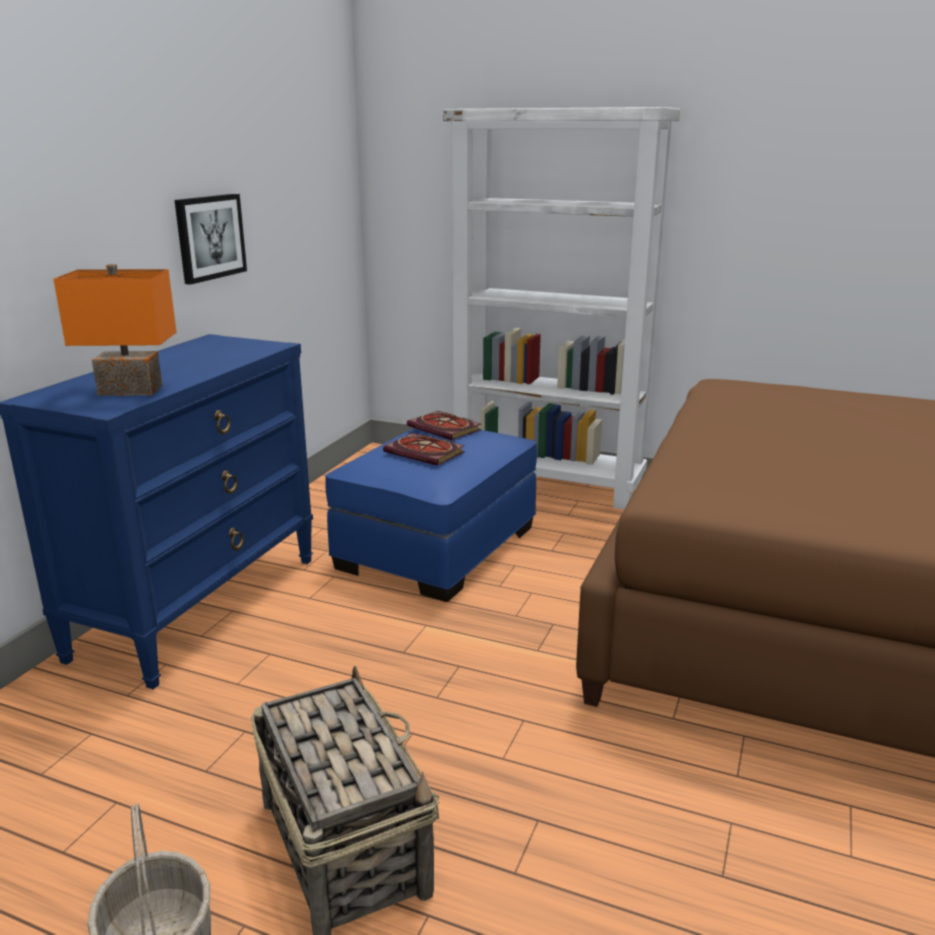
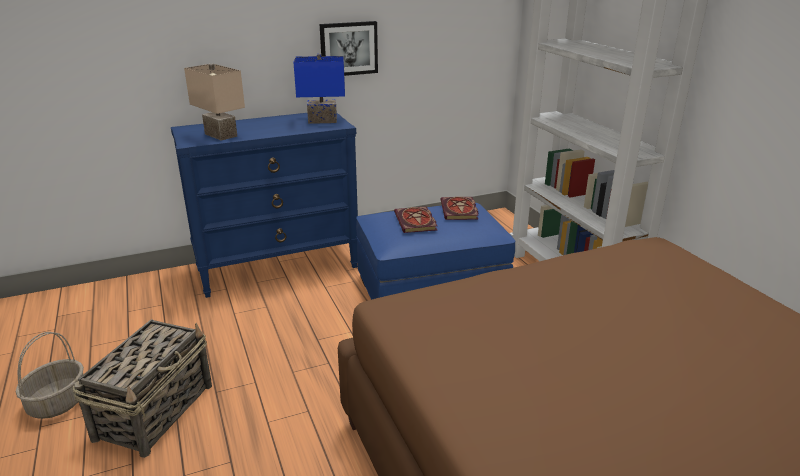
camera: 45 degrees right, 5 degrees up
(132, 389) = (222, 135): orange table lamp -> beige table lamp
(234, 347) = (322, 121): none -> blue table lamp

